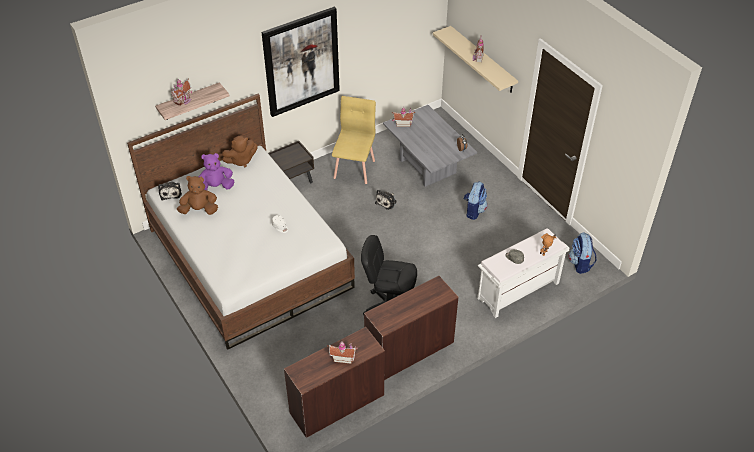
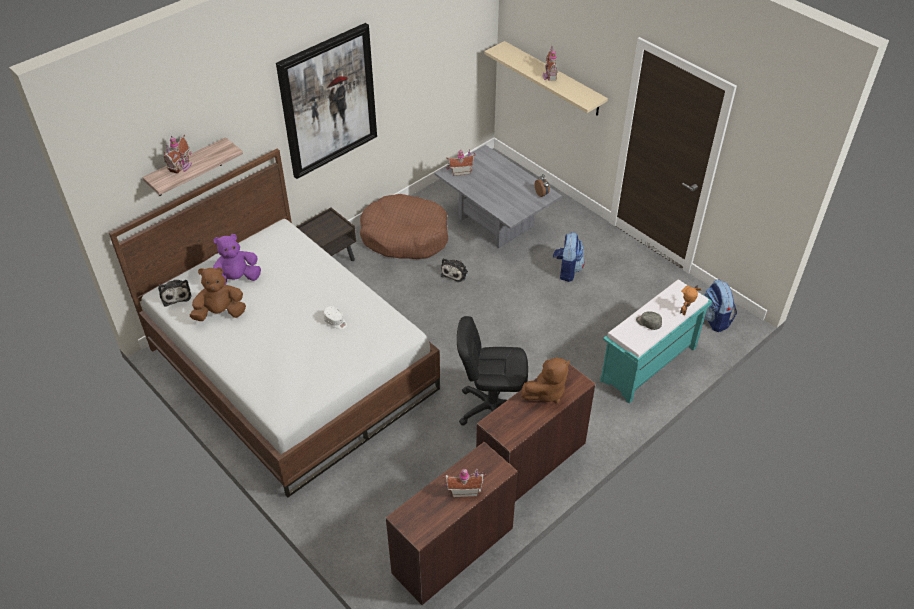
camera: 10 degrees left, 0 degrees up
(241, 160) = (263, 241): brown plush toy -> brown plush toy (546, 392)
(355, 169) = (405, 236): yellow chair -> brown dog bed
(517, 291) = (648, 365): white bench -> turquoise bench

